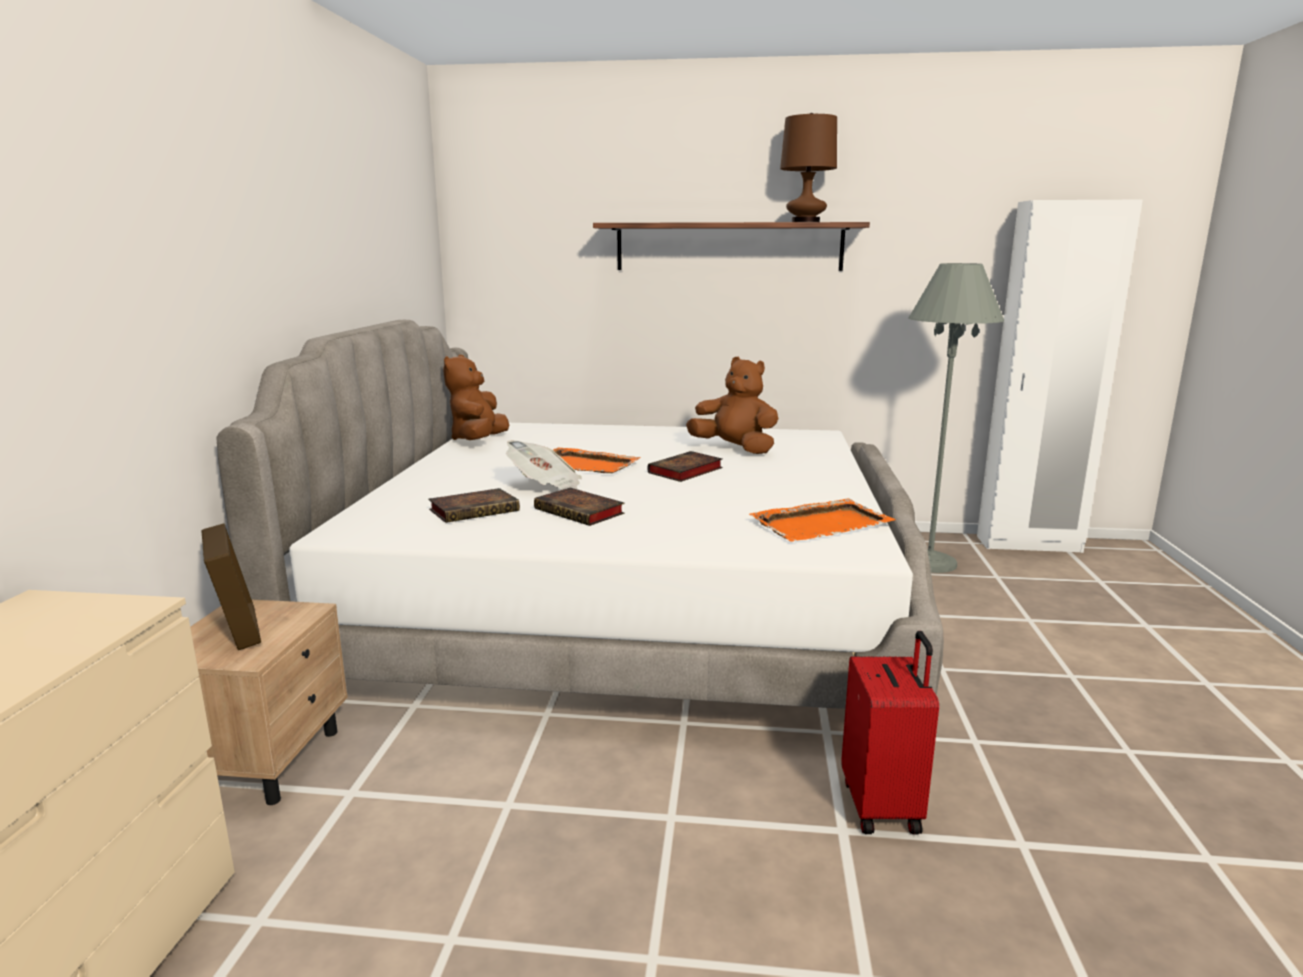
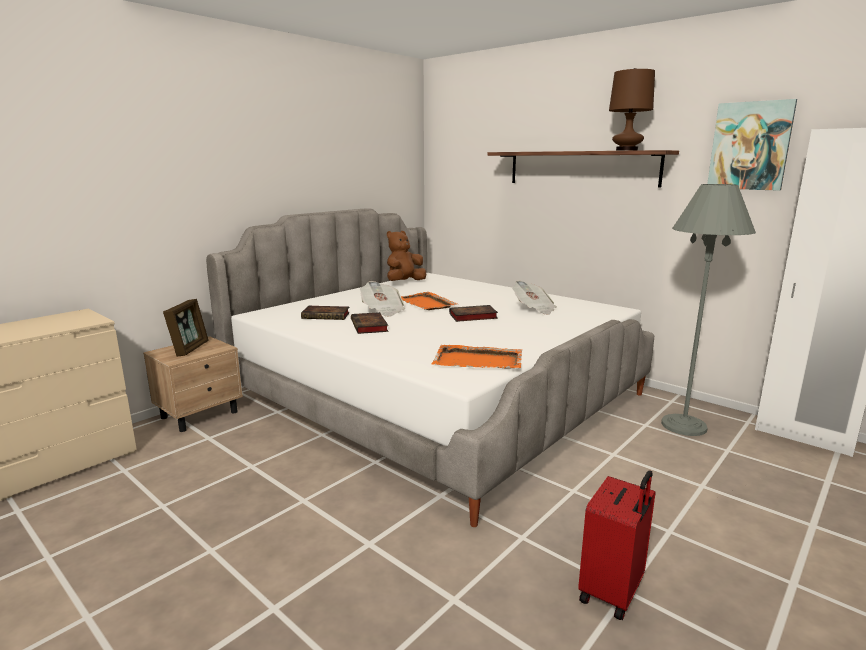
camera: 35 degrees right, 0 degrees up
(735, 449) = (534, 309): brown plush toy -> newspaper
(883, 806) = (408, 543): red suitcase -> red suitcase (612, 592)
(945, 218) = (750, 146): none -> picture

